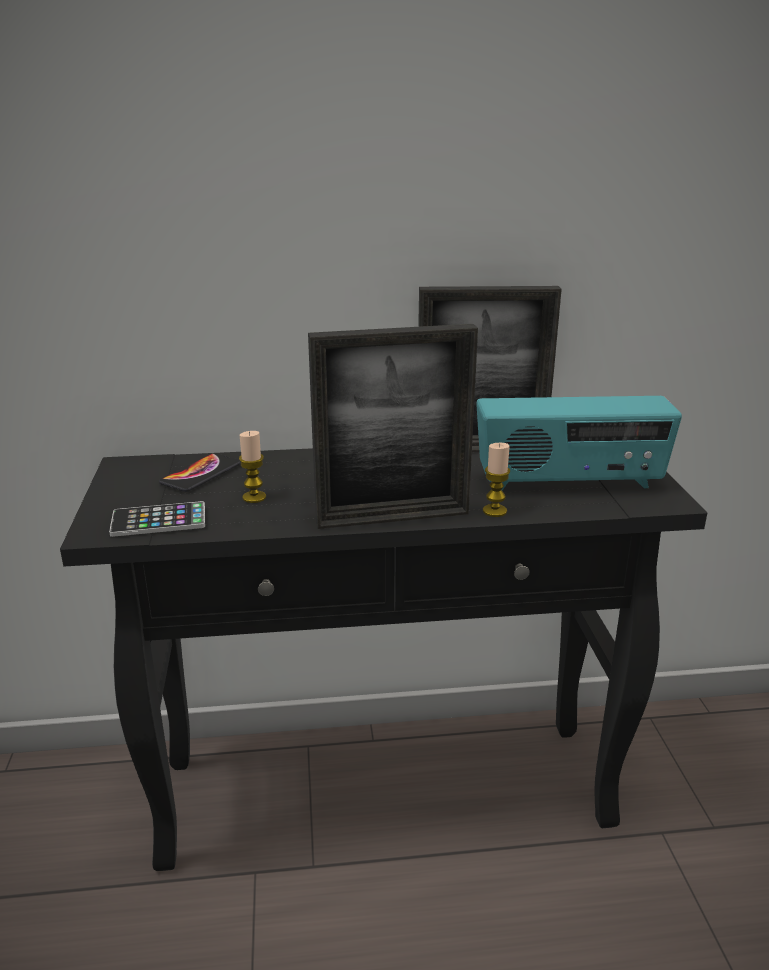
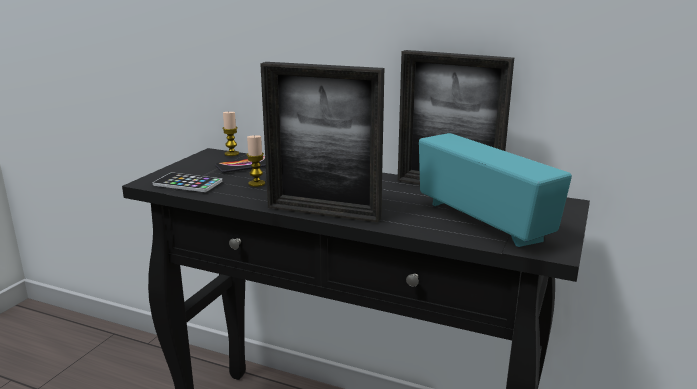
camera: 30 degrees right, 5 degrees down
(494, 511) = (399, 225): candle -> candle (231, 154)
(569, 483) = (484, 221): radio -> radio turned 150 degrees counterclockwise

